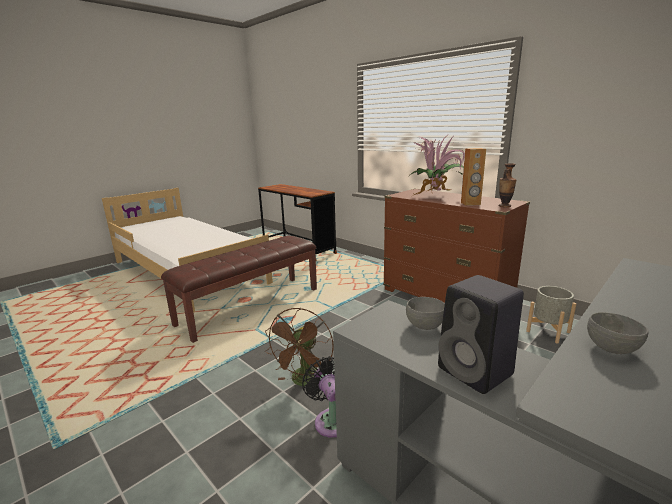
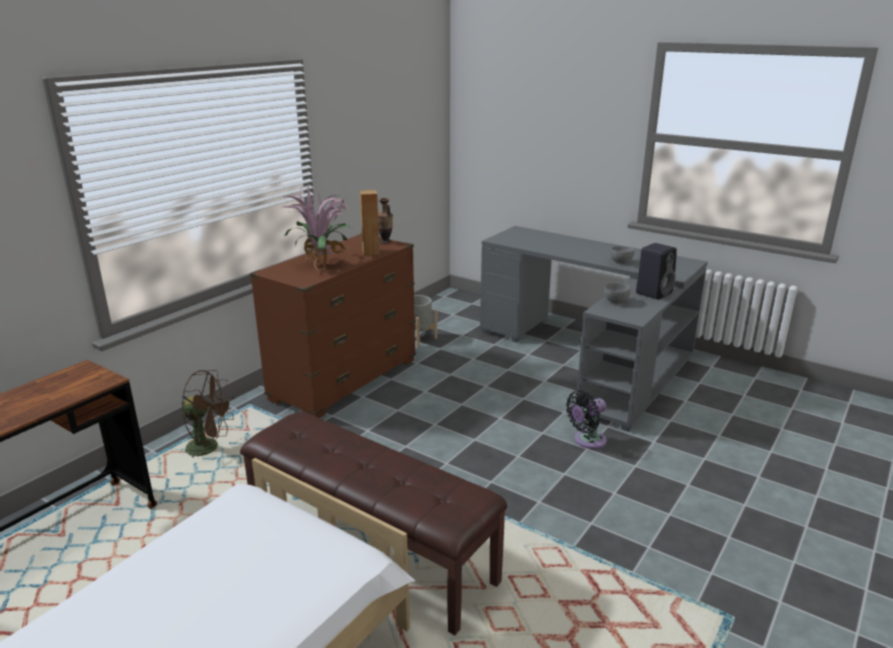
camera: 100 degrees left, 5 degrees up
(305, 382) = (544, 462): brown fan -> brown fan (209, 448)

